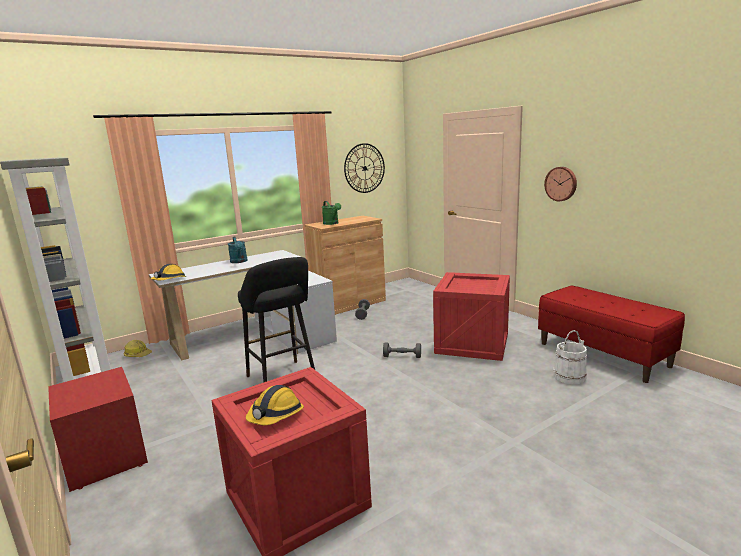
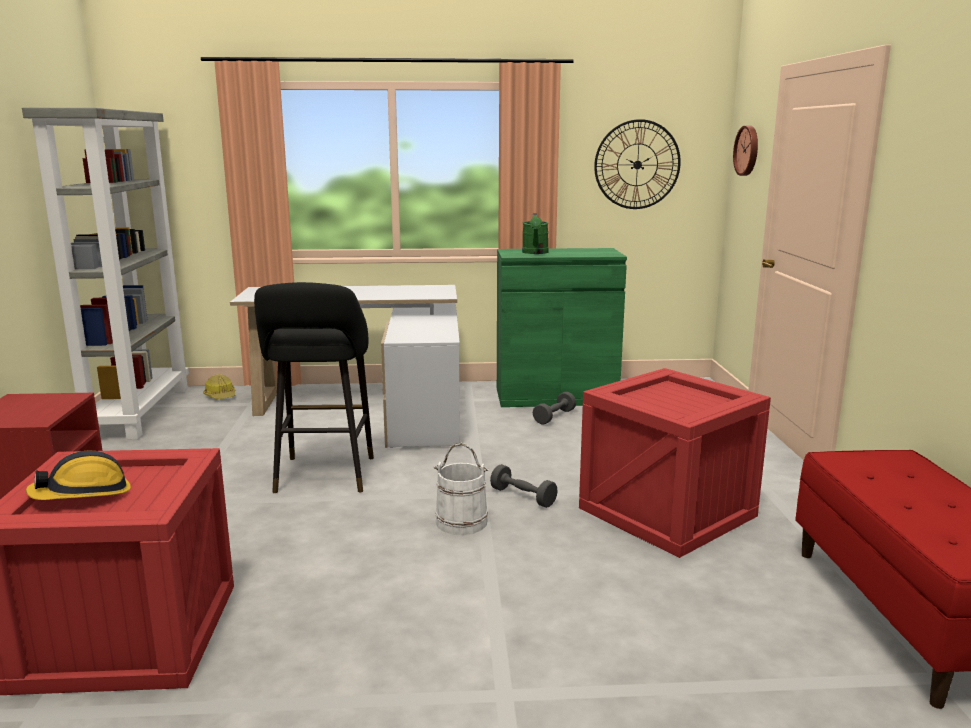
camera: 30 degrees right, 0 degrees up
(169, 280) = (250, 298): hard hat -> none
(239, 261) = (369, 290): turquoise watering can -> none
(349, 304) = (556, 396): brown cabinet -> green cabinet
(561, 183) = (927, 220): wall clock -> wall clock (748, 150)
(569, 376) = (772, 630): white bucket -> white bucket (461, 522)

